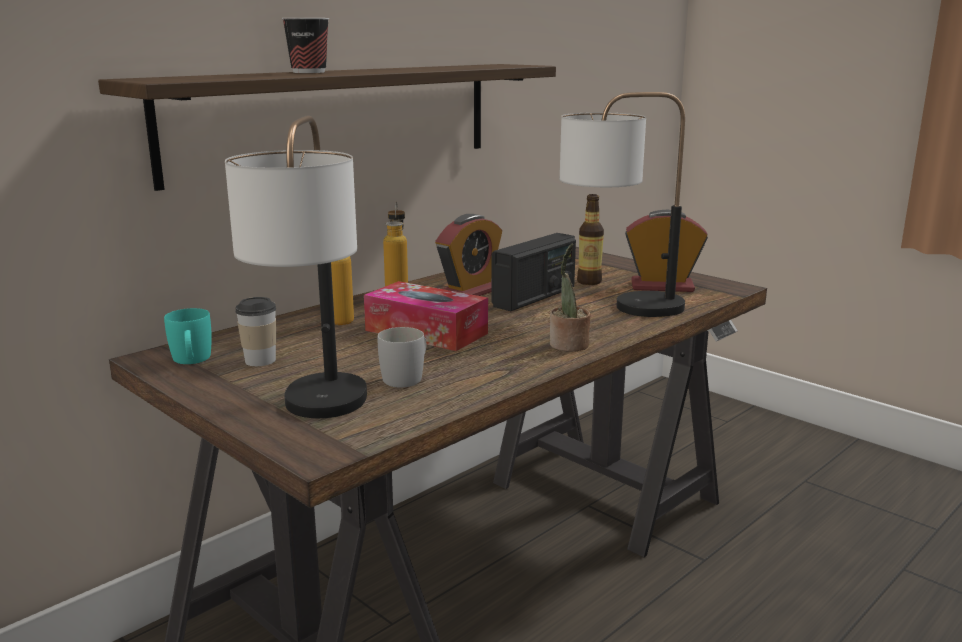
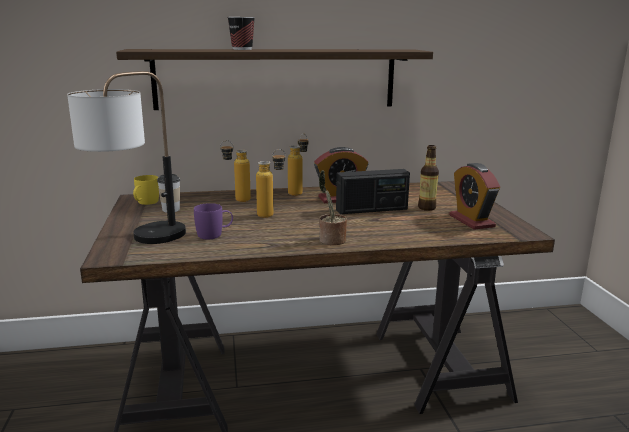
camera: 35 degrees right, 0 degrees up
(191, 361) = (145, 203): turquoise mug -> yellow mug
(407, 377) = (214, 234): white mug -> purple mug
(426, 332) = (271, 214): tissue box -> bottle
(617, 309) = (408, 228): table lamp -> none
(662, 286) = (471, 221): alarm clock -> alarm clock turned 150 degrees counterclockwise

